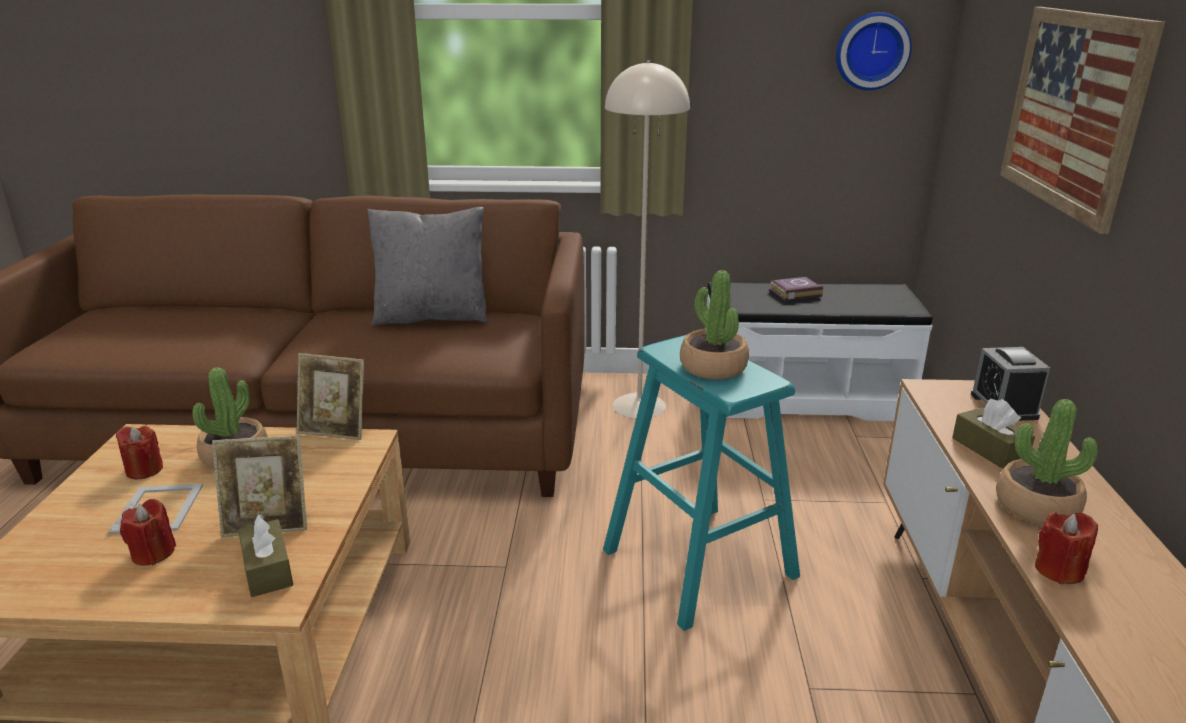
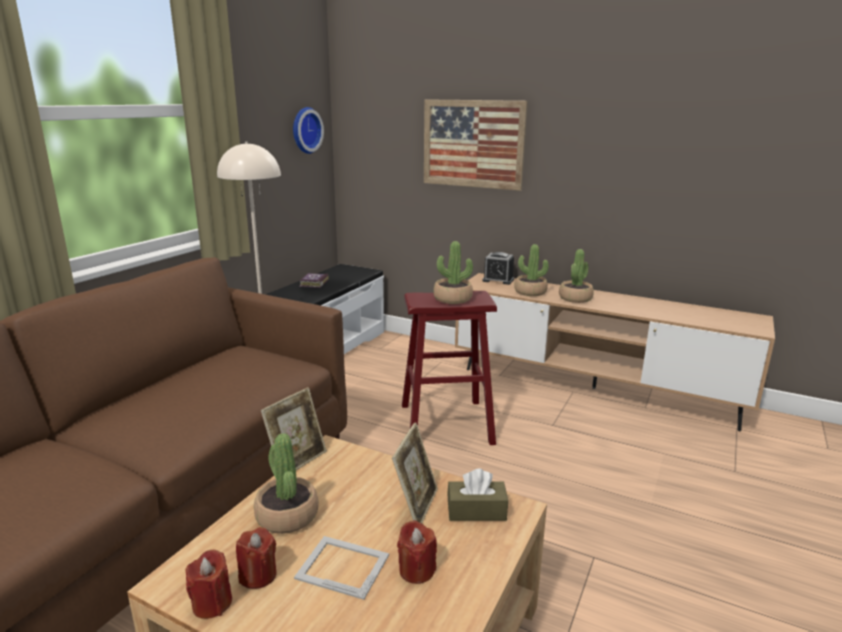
camera: 65 degrees left, 5 degrees down
(432, 316) = (187, 376): grey pillow -> none
(699, 563) = (446, 423): turquoise stool -> red stool
(989, 449) = (530, 292): brown tissue box -> potted plant
(1059, 570) = (616, 308): red candle -> red candle (212, 603)

